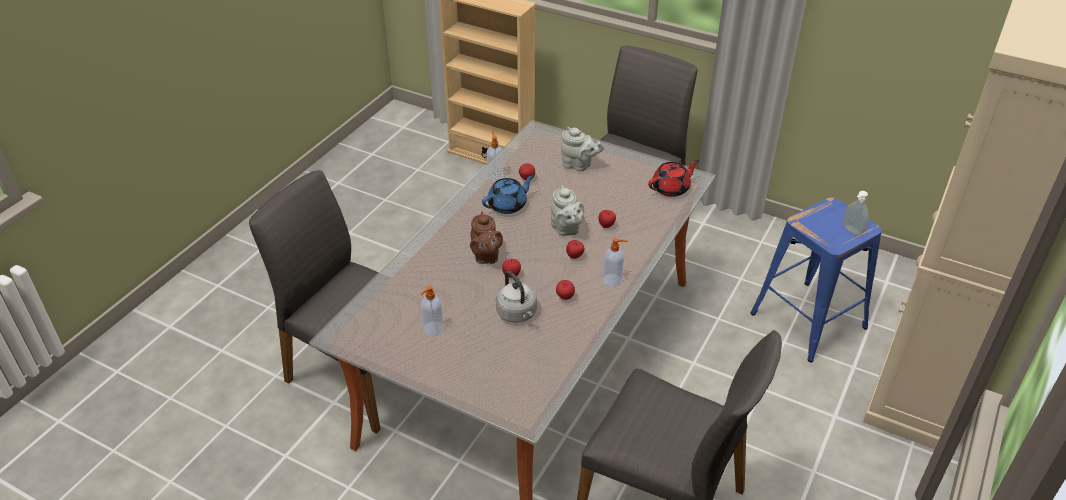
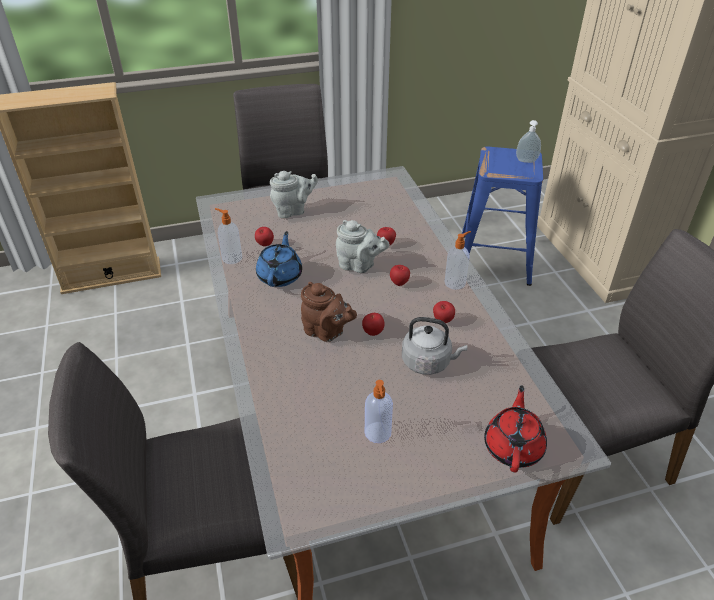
camera: 45 degrees left, 0 degrees up
(671, 188) = (389, 191): red teapot -> red teapot (513, 446)

